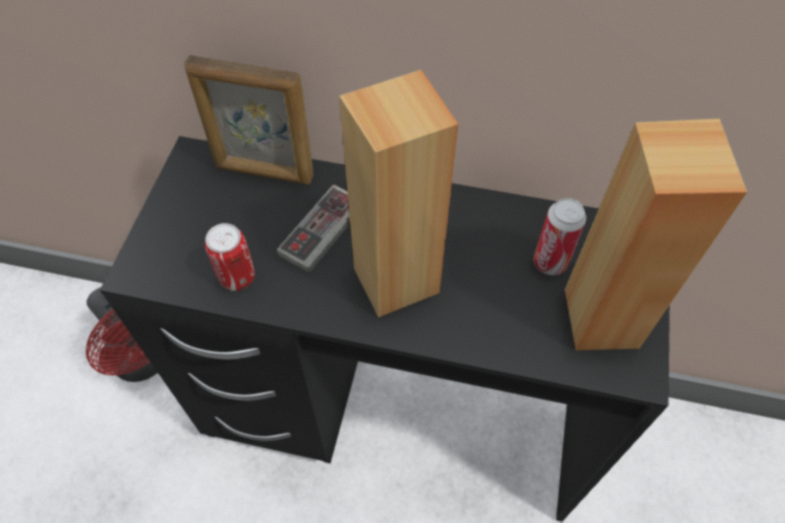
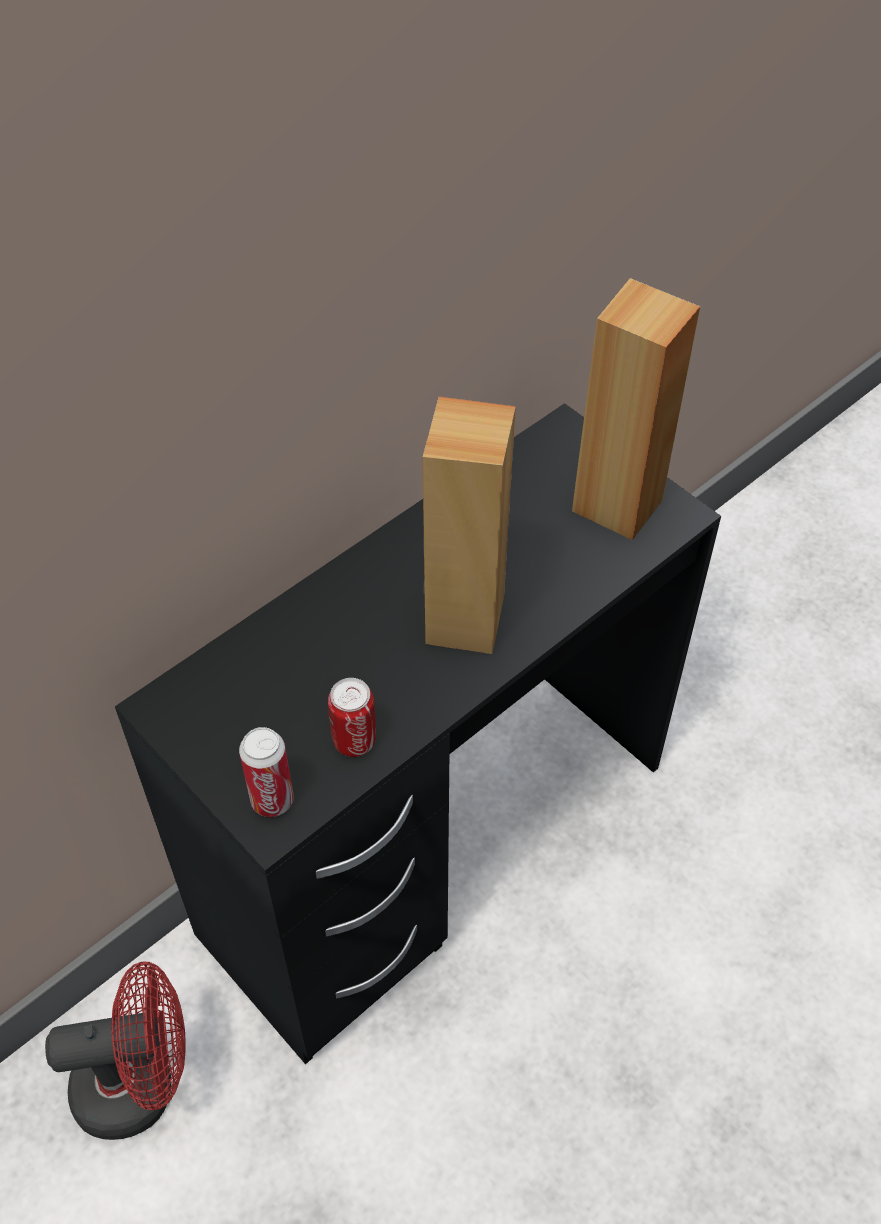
camera: 55 degrees left, 5 degrees down
(264, 172) = (241, 655): picture frame -> none
(331, 235) = (371, 640): game controller -> none
(550, 262) = (538, 503): can -> can (272, 800)

